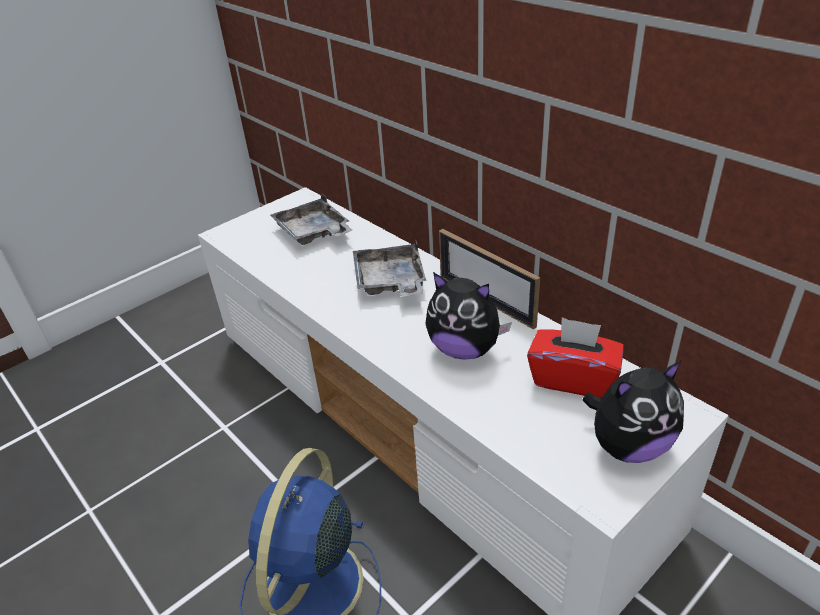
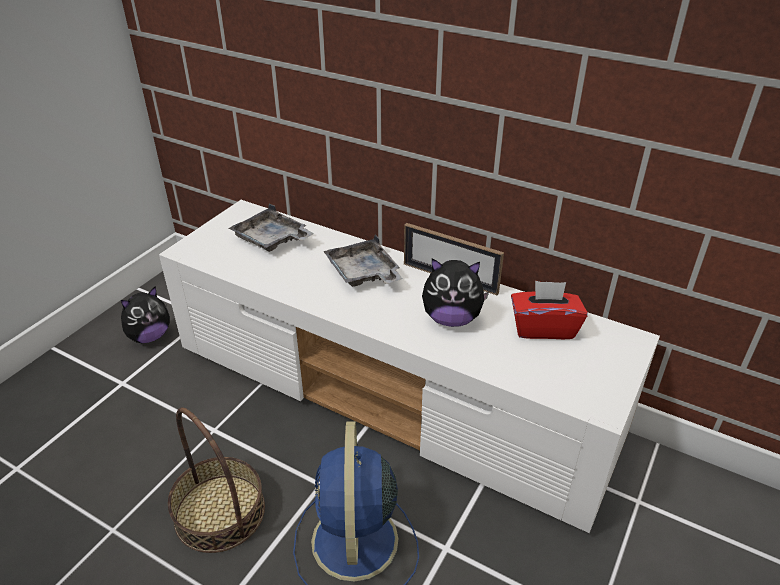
camera: 20 degrees left, 0 degrees up
(192, 516) = (219, 512): none -> basket
(628, 445) = (603, 369): plush toy -> plush toy (149, 336)

